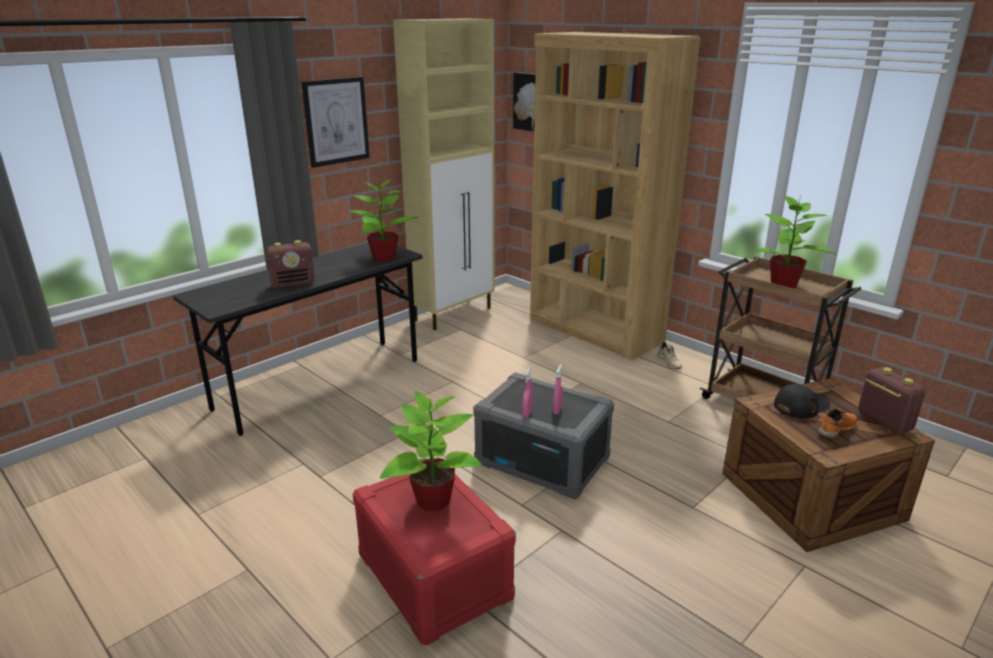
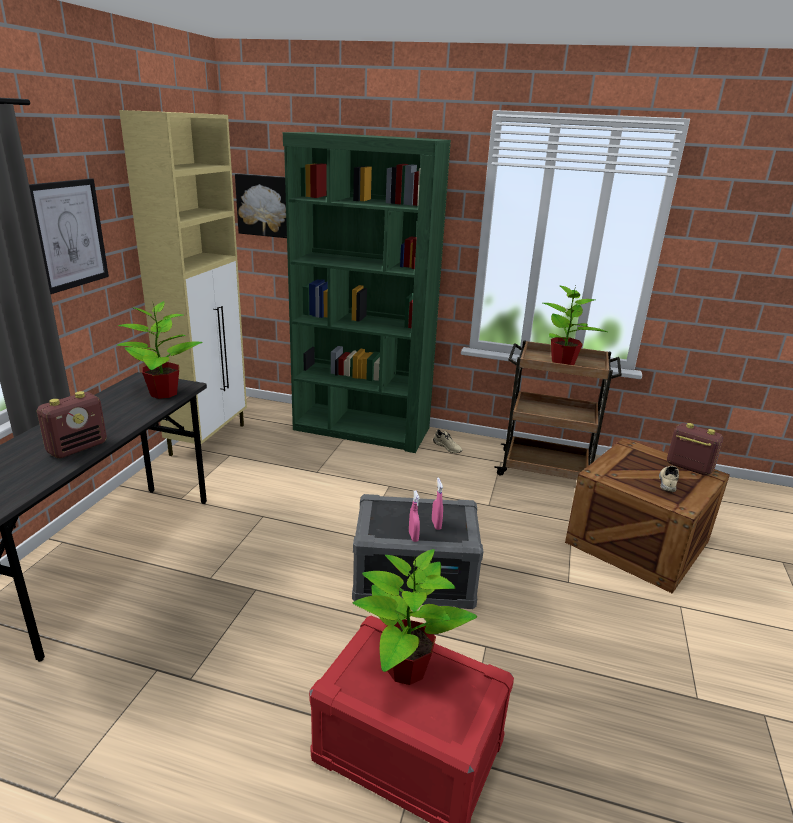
camera: 30 degrees left, 0 degrees up
(595, 330) = (362, 429): brown bookcase -> green bookcase
(801, 405) = (627, 468): black cap -> none
(836, 429) = (667, 482): orange shoe -> beige shoe

